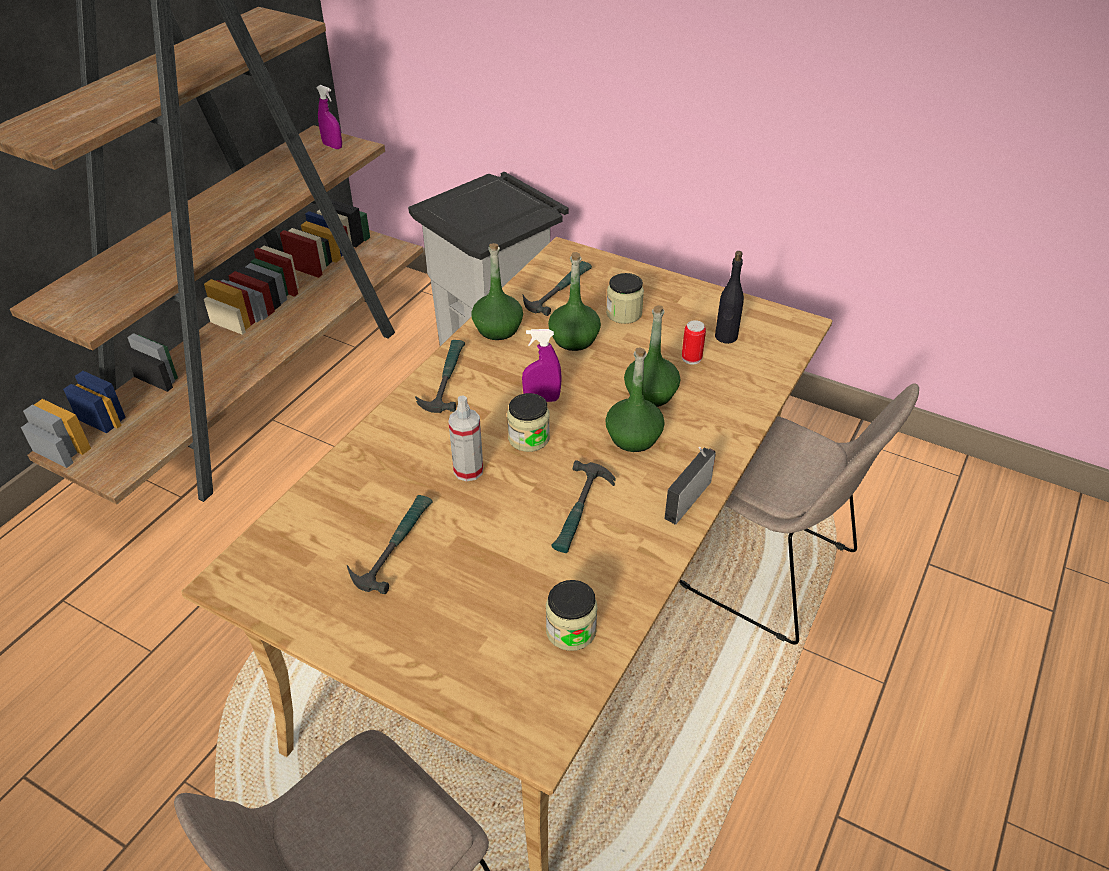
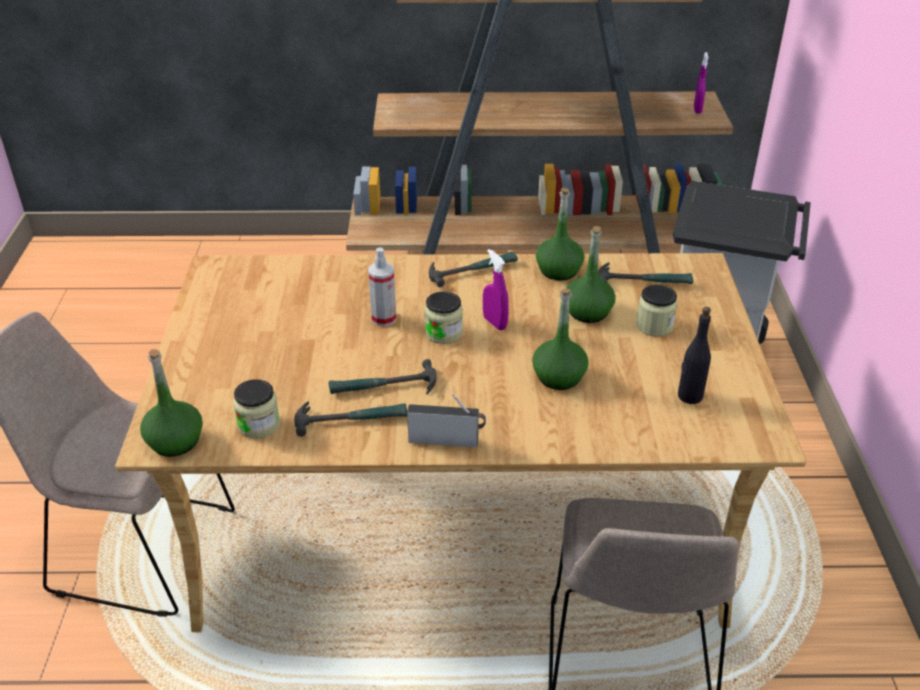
camera: 60 degrees right, 5 degrees down
(394, 546) = (285, 316): hammer -> hammer (351, 419)
(633, 437) = (494, 386): green bottle -> green bottle (175, 441)
(691, 358) = (634, 384): can -> none

